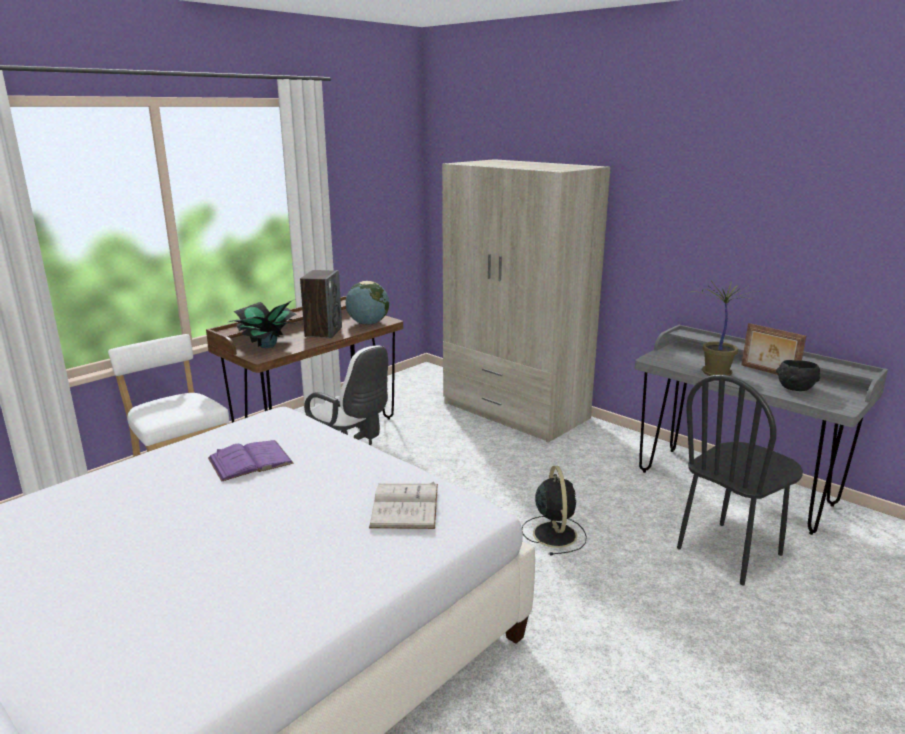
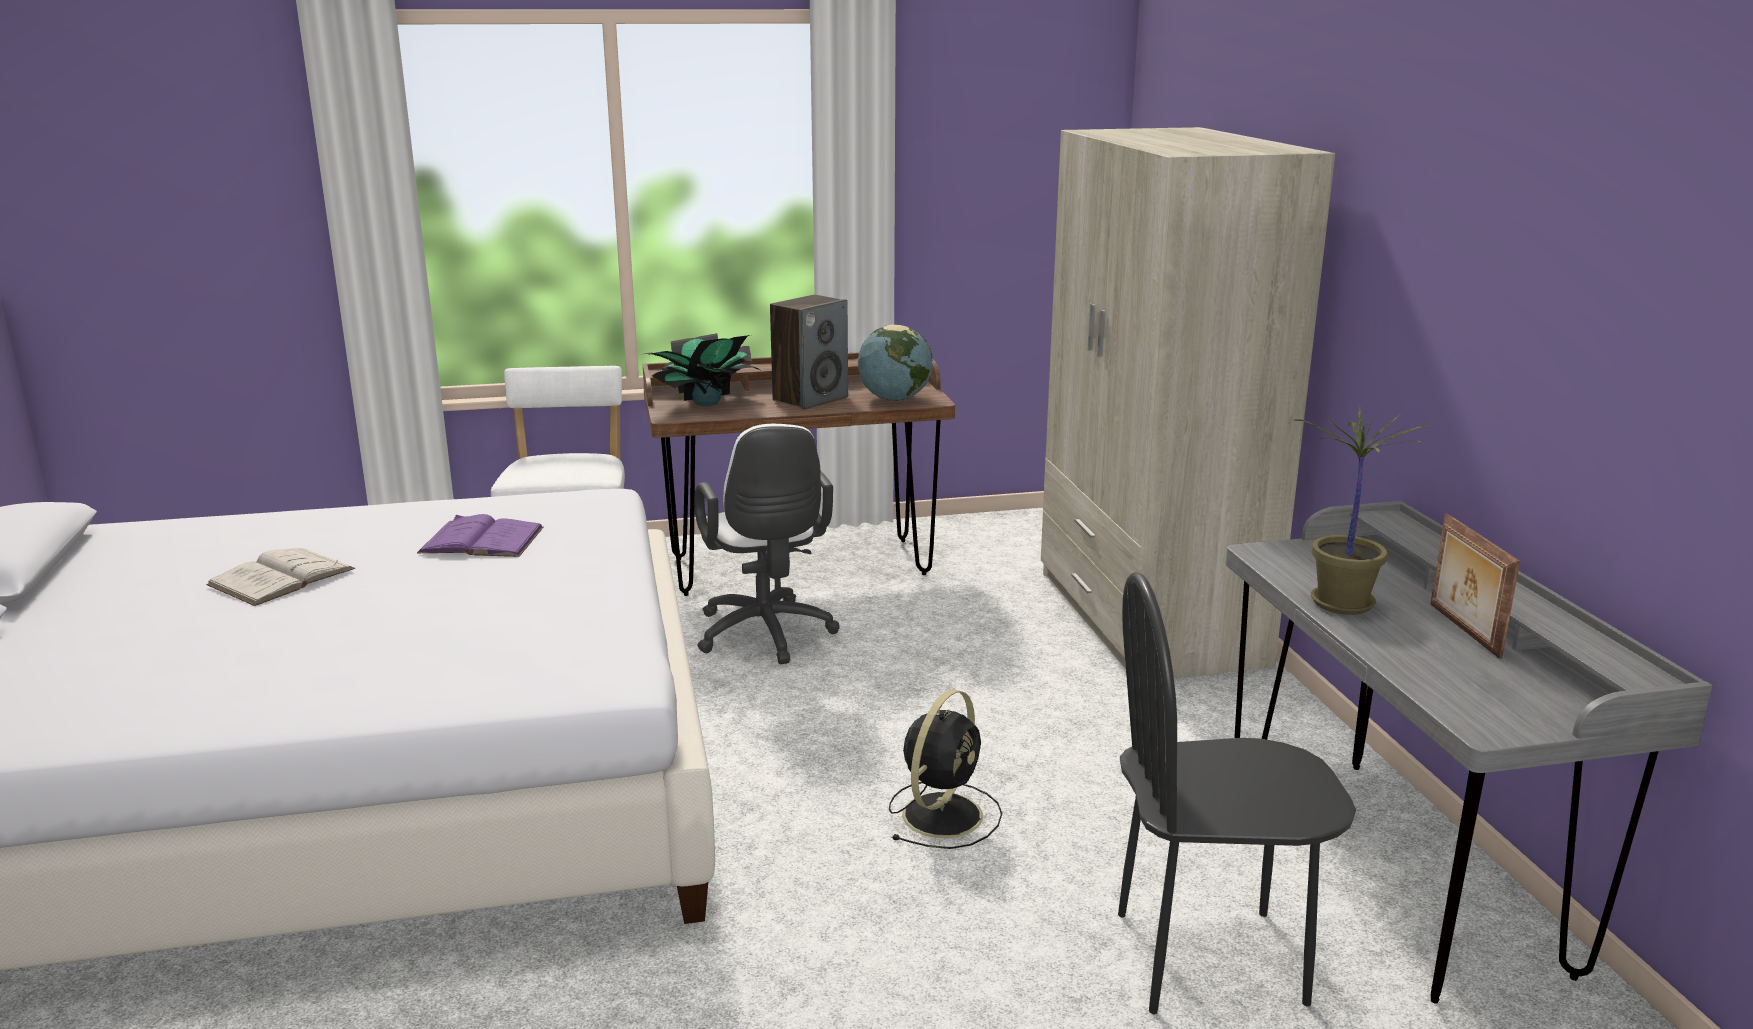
camera: 35 degrees right, 0 degrees up
(405, 505) = (543, 640): white book -> white book (281, 577)
(795, 389) = (1455, 671): black bowl -> none

